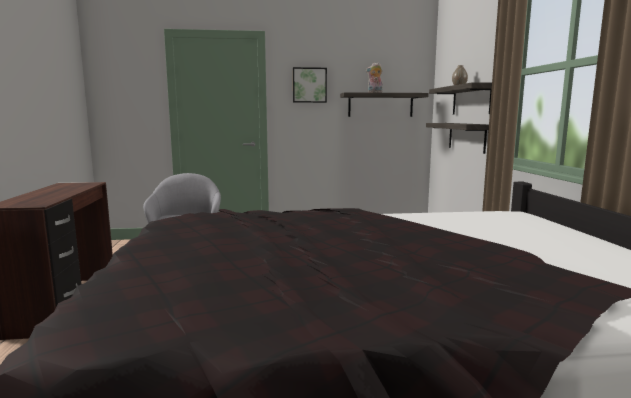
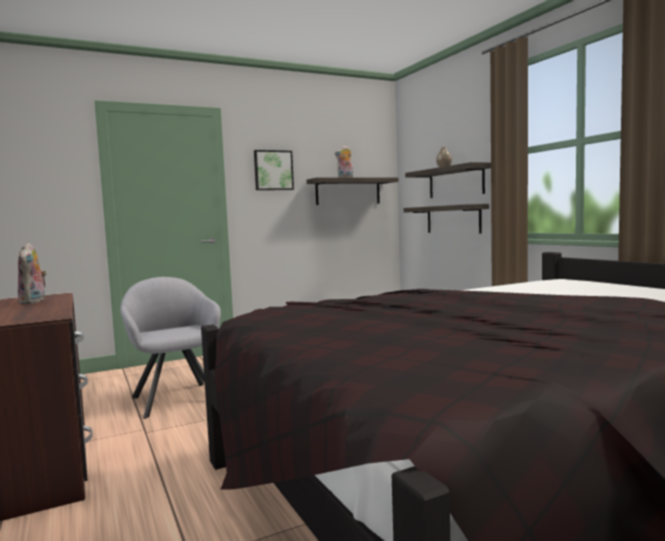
camera: 20 degrees left, 5 degrees down
(63, 188) = (34, 302): none -> plush toy

